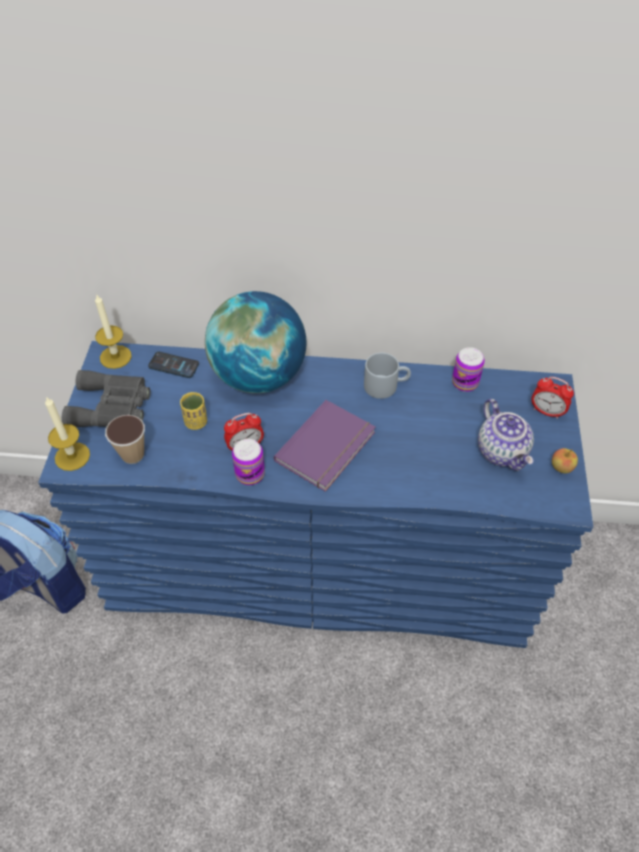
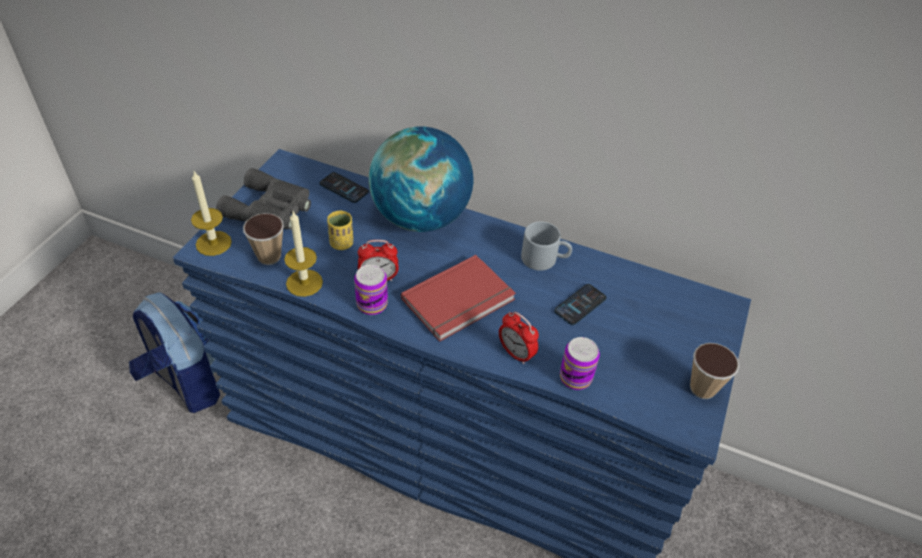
camera: 15 degrees right, 5 degrees down
(115, 357) = (293, 167): candle -> candle (304, 283)
(328, 447) = (460, 301): purple book -> red book
(433, 421) = (580, 305): none -> phone
(465, 382) = (629, 277): can -> can (575, 378)
(502, 451) = (643, 355): teapot -> none
(546, 411) = (708, 328): alarm clock -> alarm clock (516, 353)
(561, 467) = (702, 388): apple -> cup

